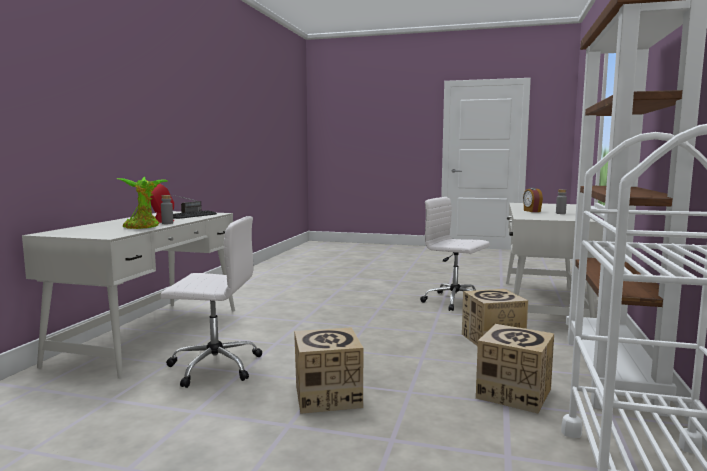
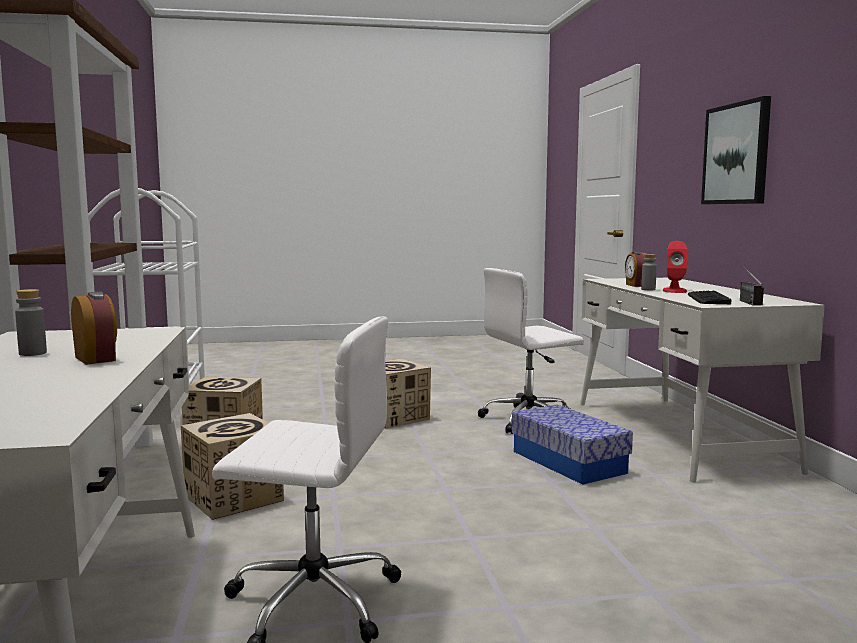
camera: 155 degrees right, 0 degrees up
(80, 113) = (737, 154): none -> picture
(143, 227) = (636, 285): potted plant -> alarm clock
(268, 329) = (568, 462): none -> storage box

